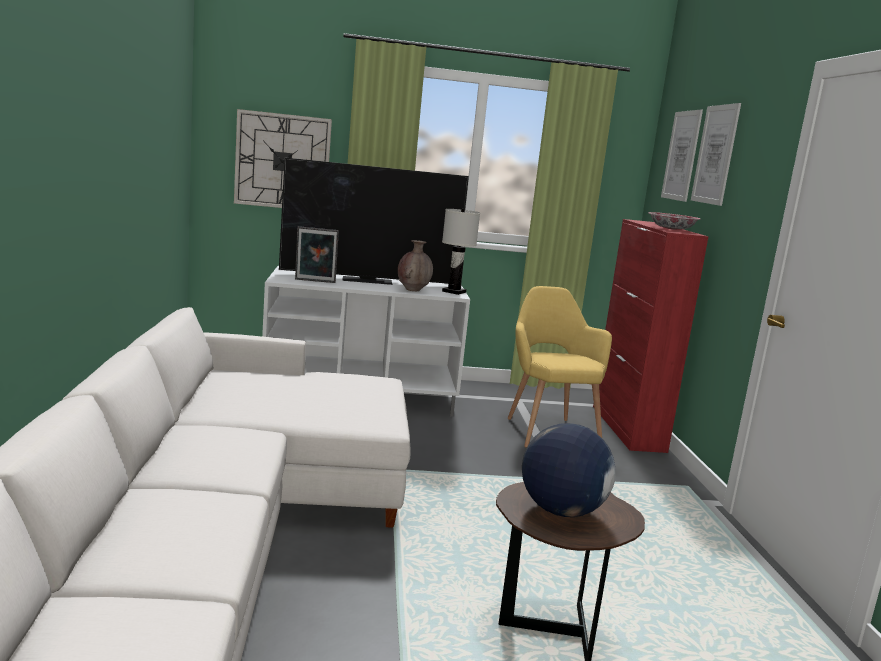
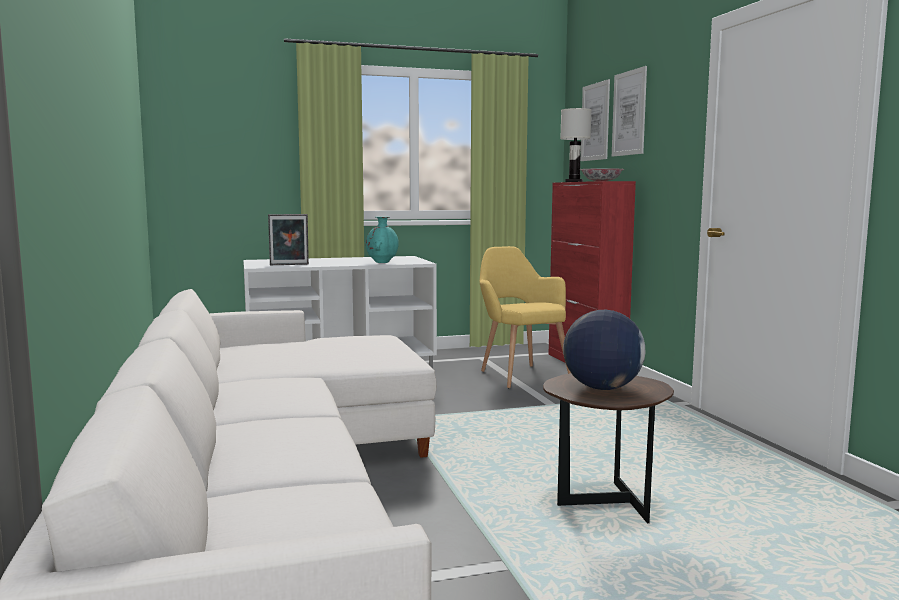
camera: 10 degrees left, 5 degrees down
(282, 161) = (235, 162): wall clock -> none
(368, 280) = (336, 261): television -> none
(413, 290) = (382, 263): brown vase -> turquoise vase
(454, 292) = (418, 261): white table lamp -> white table lamp (574, 182)

